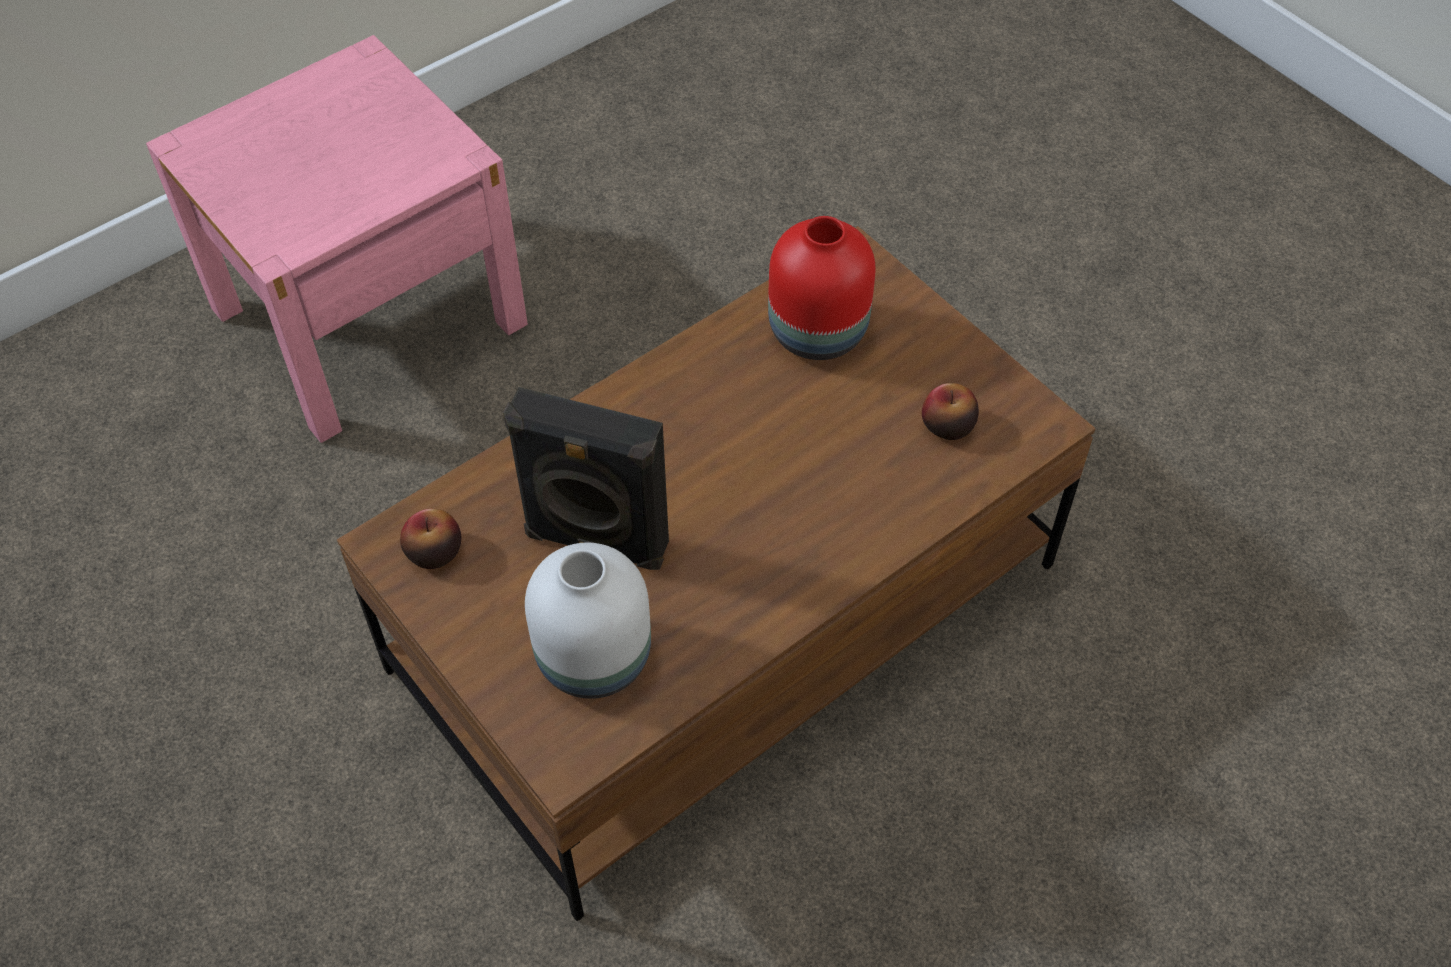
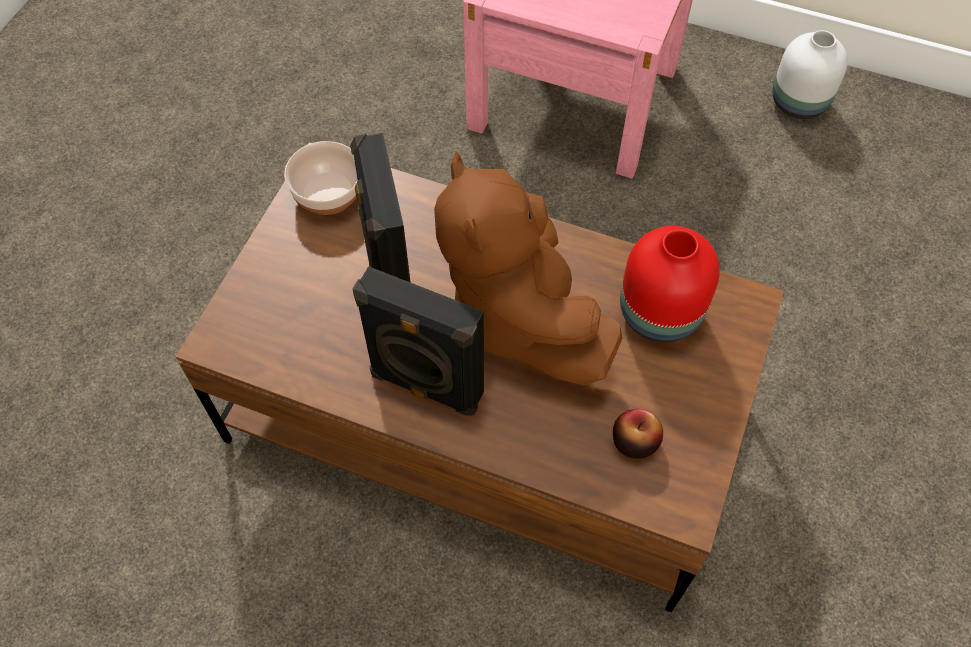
camera: 60 degrees right, 5 degrees up
(434, 551) = (328, 193): apple -> bowl
(593, 660) = (297, 319): white vase -> white vase (797, 103)
(734, 447) = (518, 313): none -> brown plush toy
(769, 573) = (425, 386): none -> black speaker

